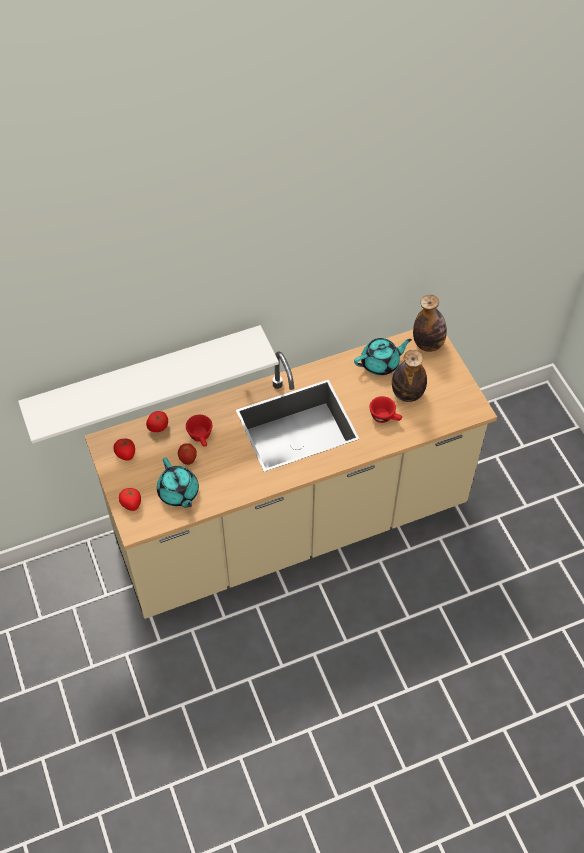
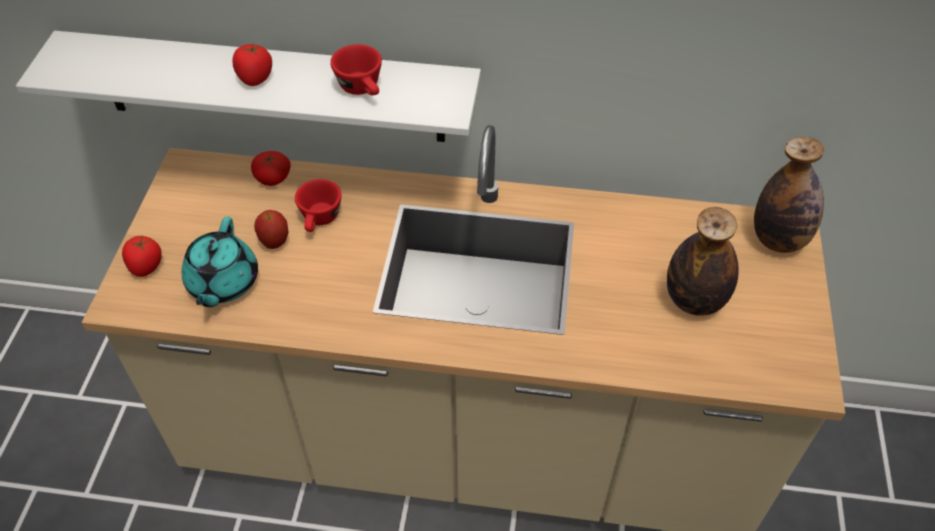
camera: 30 degrees right, 5 degrees down
(126, 454) = (199, 195): tomato -> tomato (255, 78)
(380, 363) = (677, 235): turquoise teapot -> none
(385, 417) = (631, 320): red cup -> red cup (363, 89)

